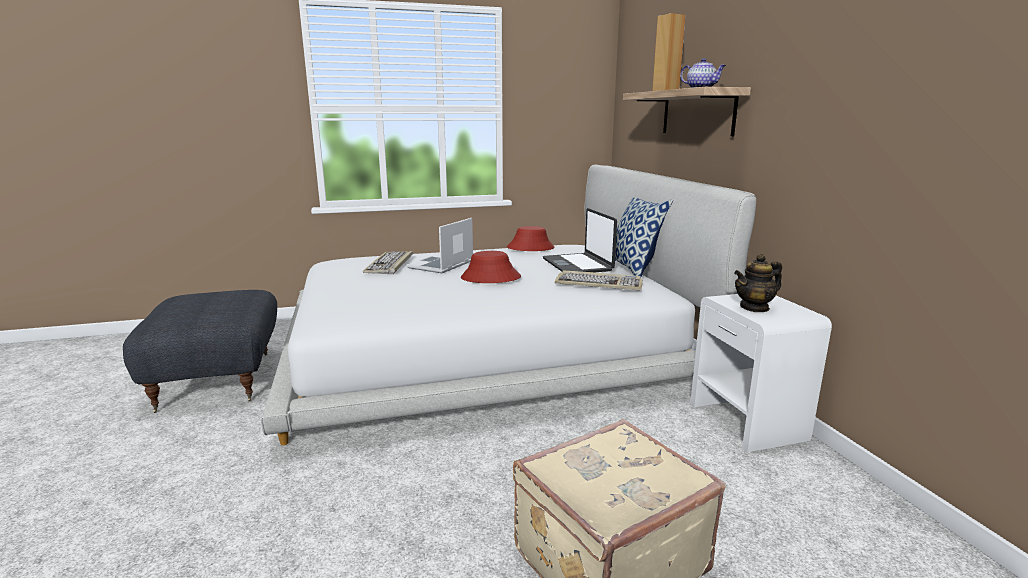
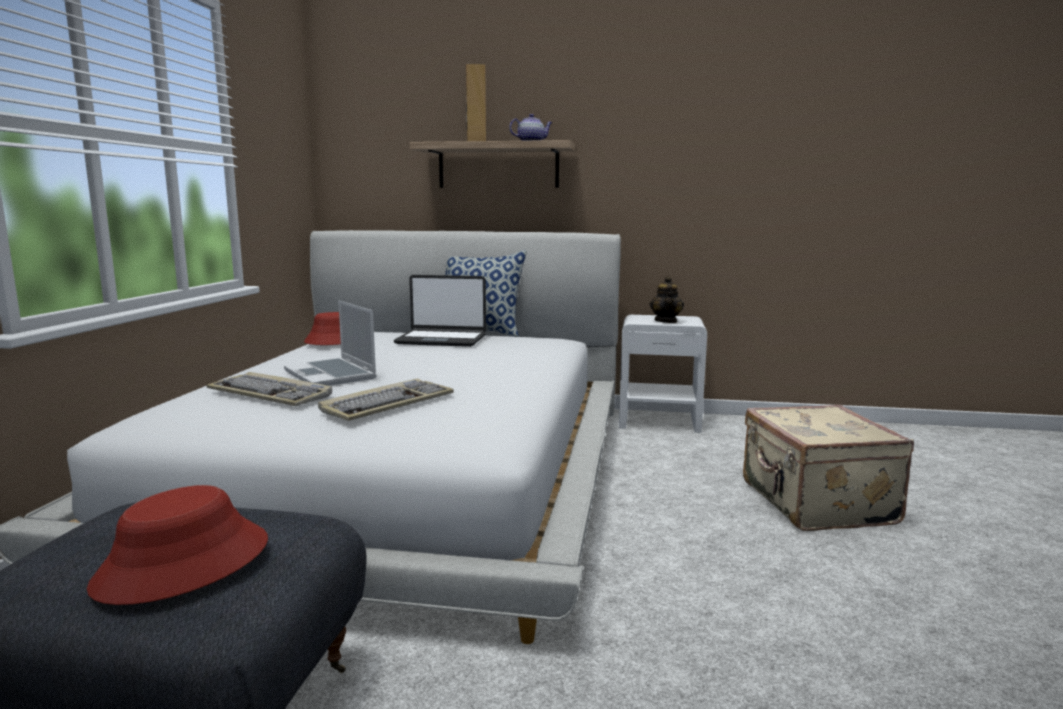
camera: 65 degrees left, 5 degrees down
(490, 278) = (433, 366): red hat -> red hat (183, 564)
(599, 284) = (518, 344): keyboard -> keyboard (387, 404)

